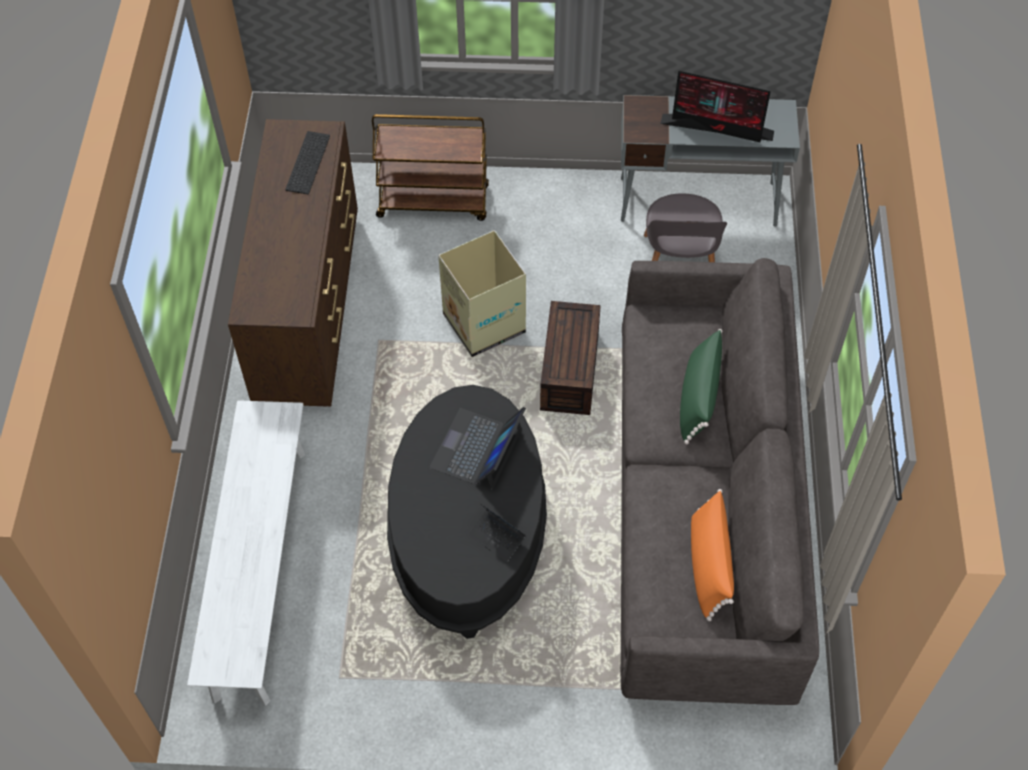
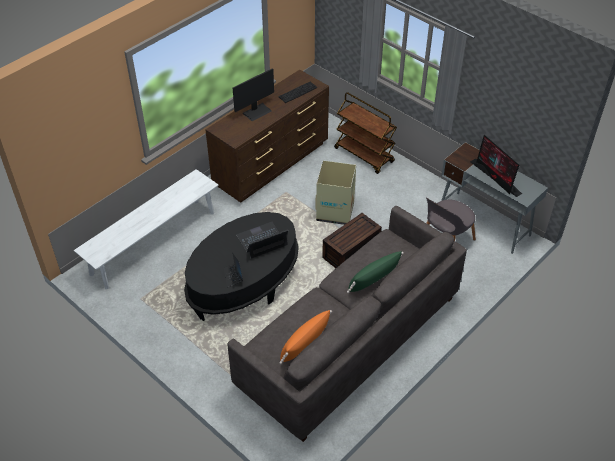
camera: 40 degrees right, 10 degrees down
(279, 238) = (257, 111): none -> monitor

